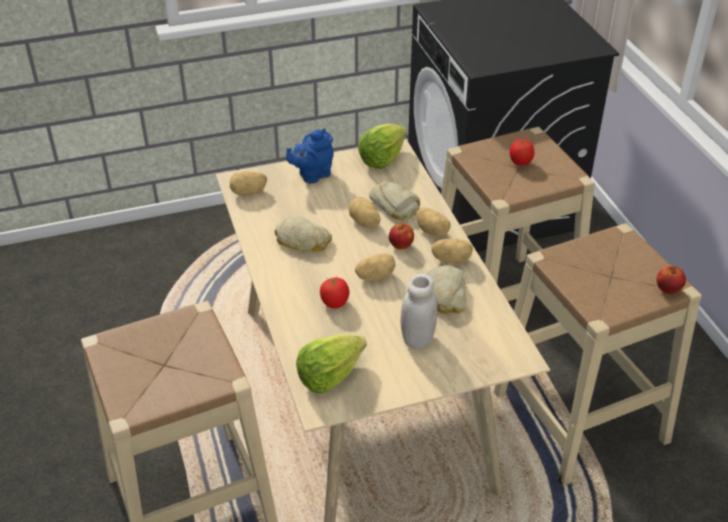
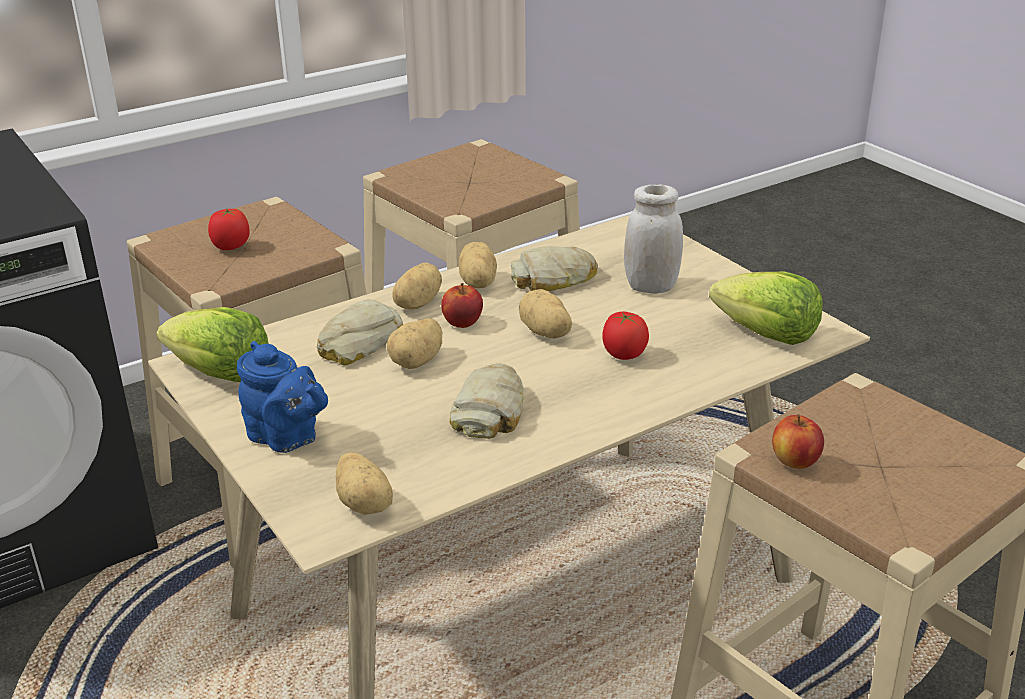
camera: 105 degrees left, 10 degrees down
(668, 289) = (482, 151): apple -> apple (795, 461)

